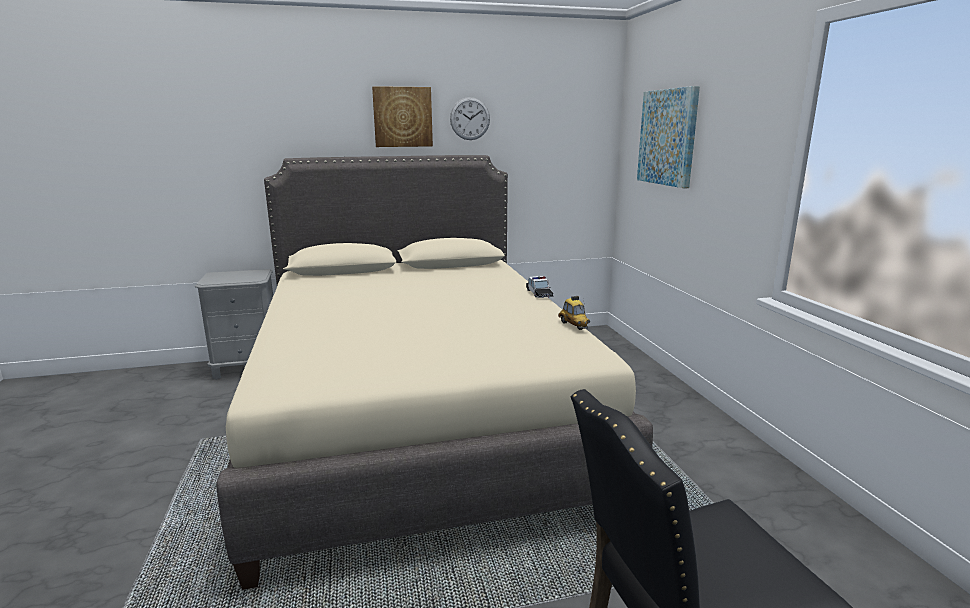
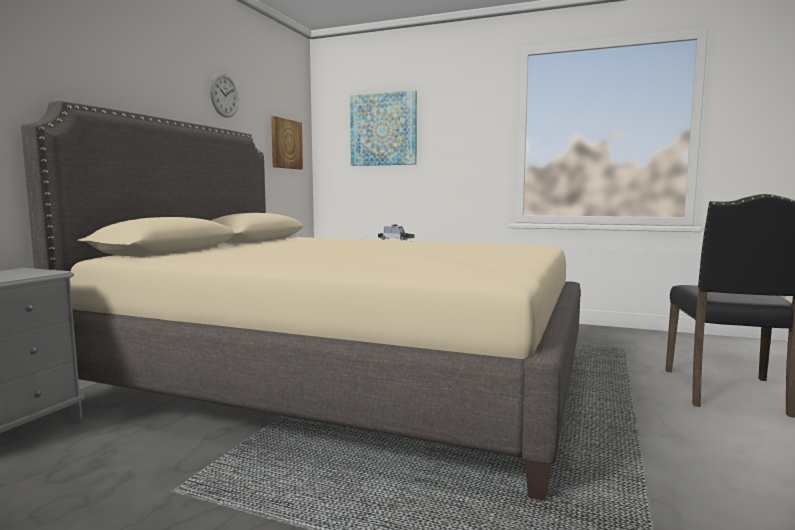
camera: 55 degrees left, 10 degrees down
(402, 117) = (171, 79): picture -> picture (285, 144)
(573, 325) = (479, 242): toy car -> none

